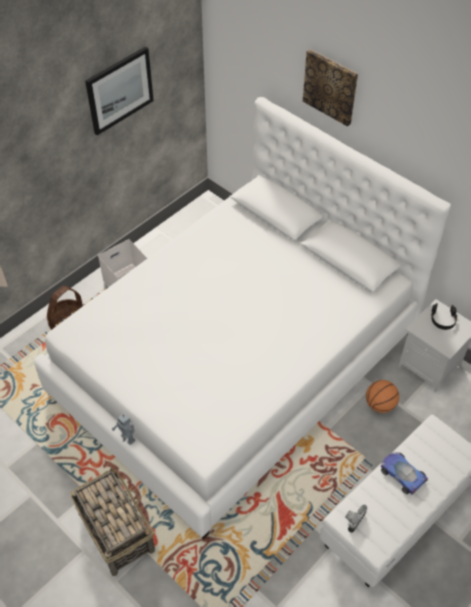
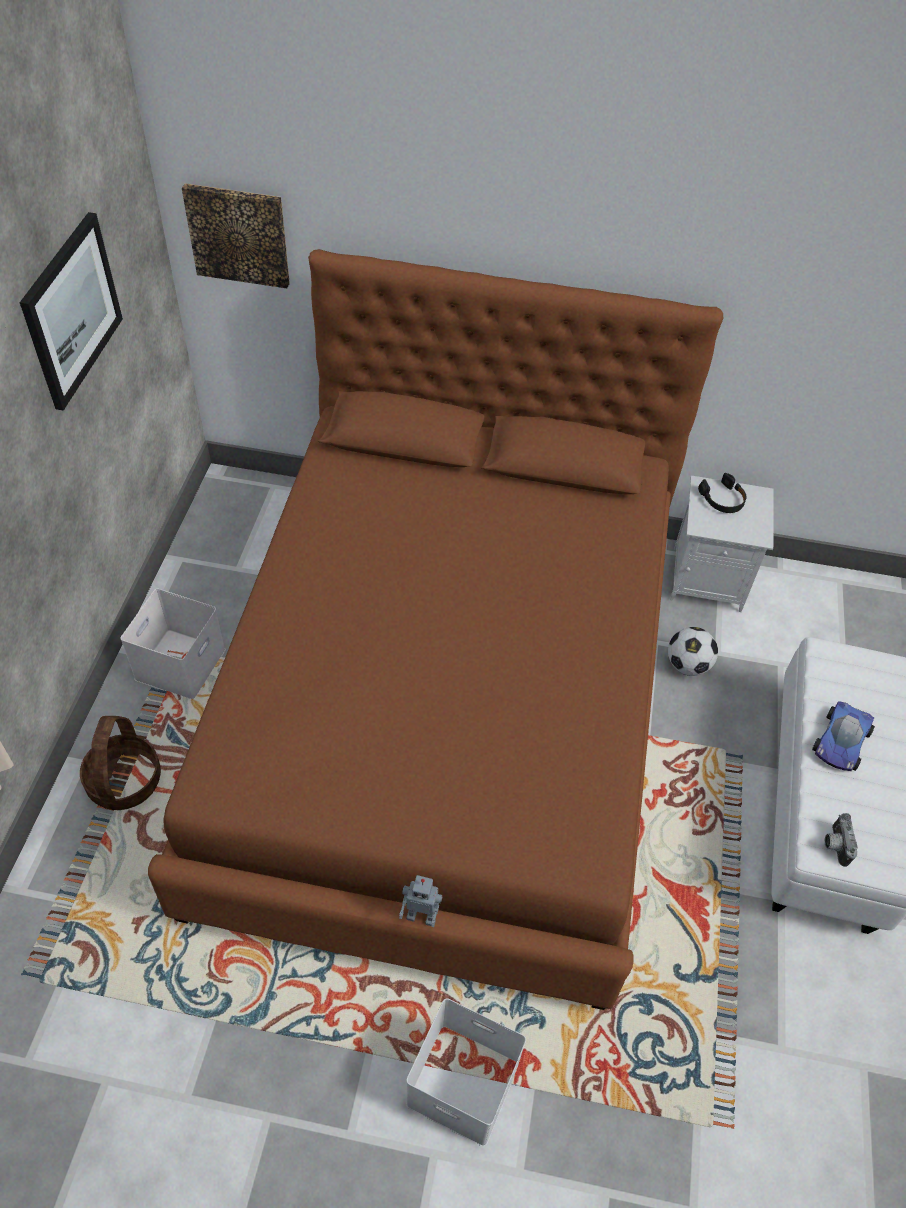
camera: 35 degrees left, 0 degrees up
(116, 531) = (460, 1085): basket -> white storage box
(236, 362) = (448, 706): white bed -> brown bed
(330, 87) = (455, 184): picture -> picture (238, 234)
(380, 405) = (687, 665): basketball -> football
(402, 474) = (840, 742): toy car -> toy car turned 75 degrees counterclockwise

